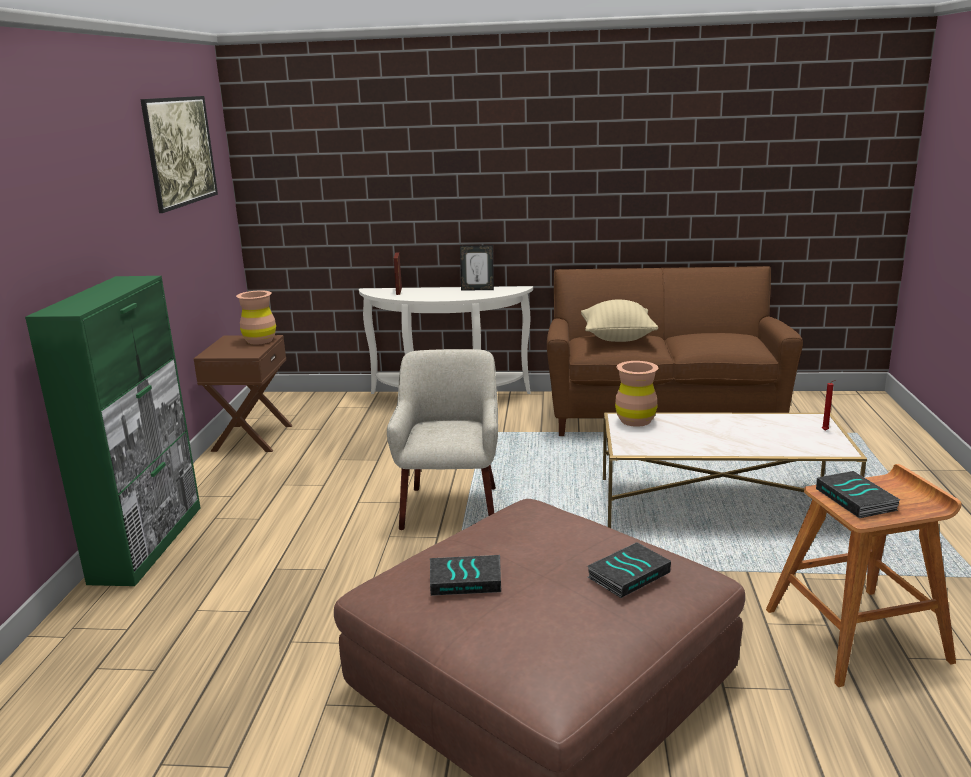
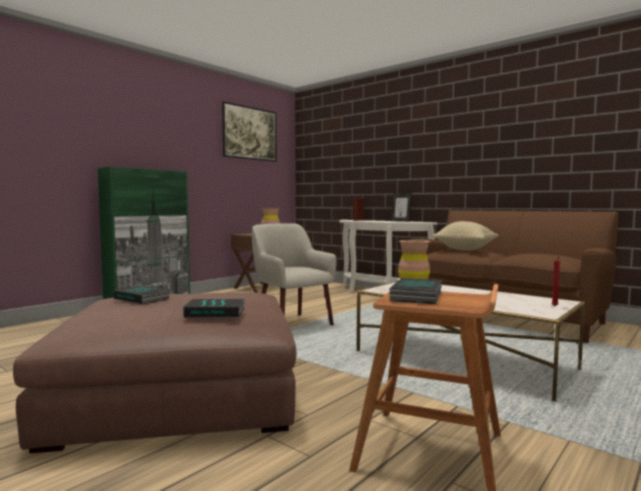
camera: 35 degrees right, 15 degrees down
(451, 507) = (292, 323): beige armchair -> beige armchair turned 75 degrees counterclockwise

